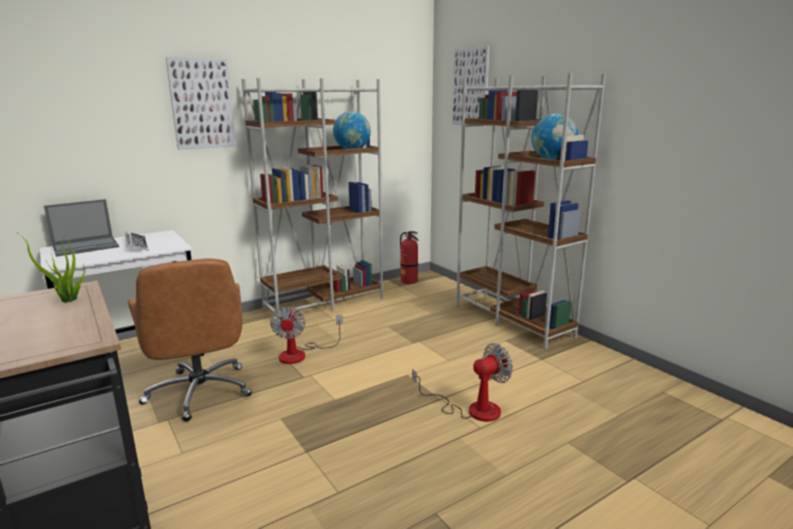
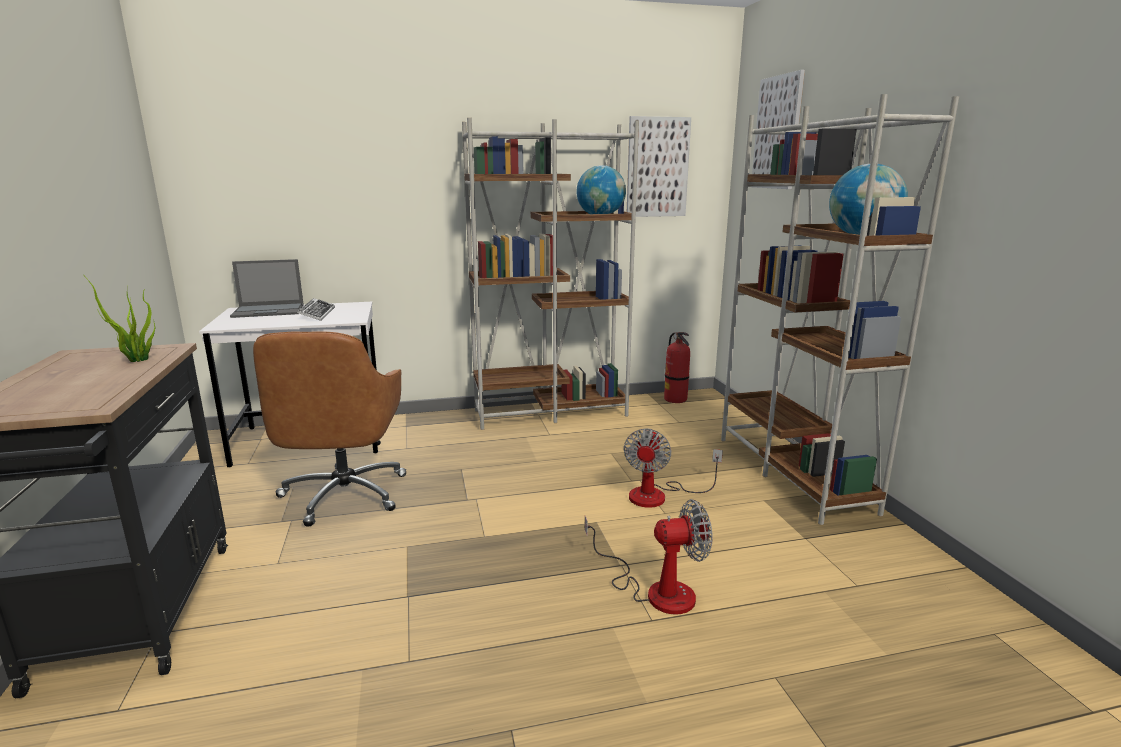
camera: 20 degrees right, 0 degrees up
(202, 104) = (414, 152): picture -> picture (657, 167)
(301, 354) = (483, 470): fan -> fan (659, 495)

